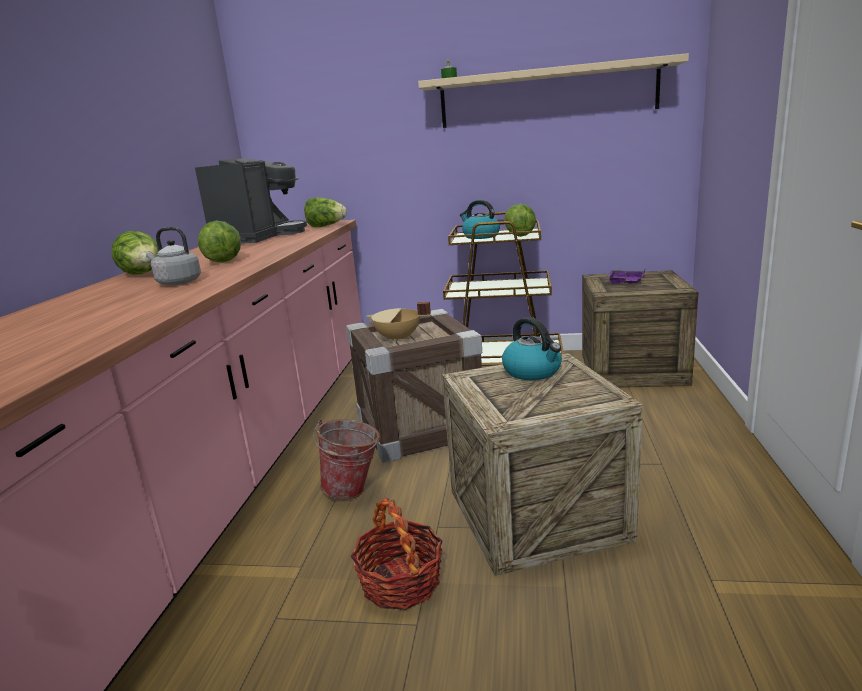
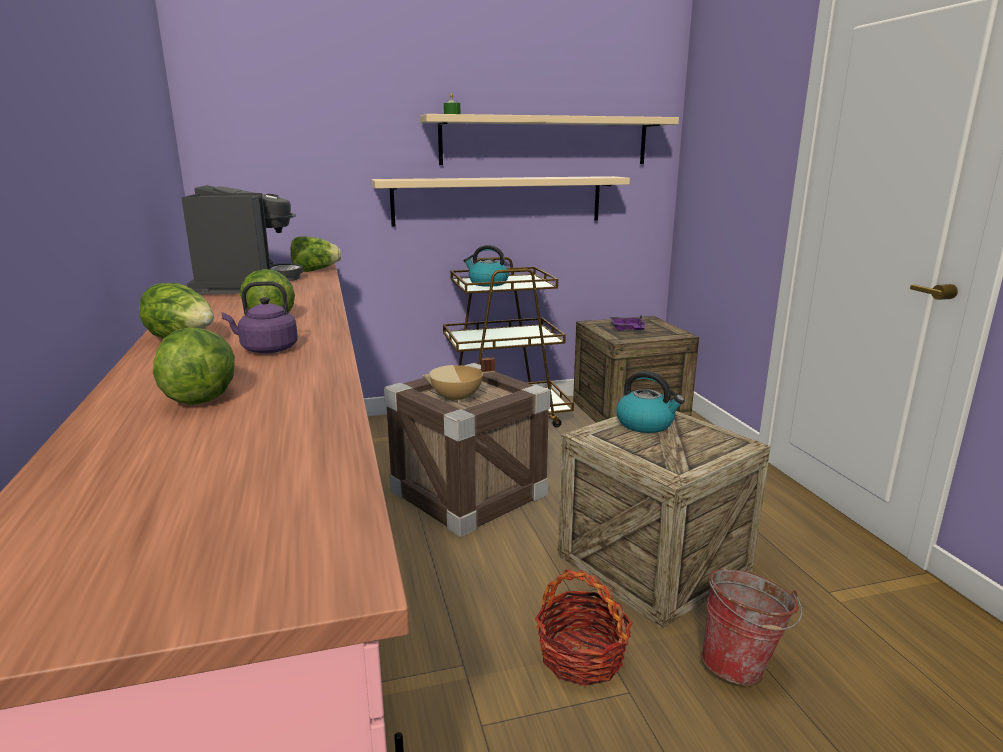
camera: 25 degrees left, 0 degrees up
(177, 282) = (266, 349): grey kettle -> purple kettle
(354, 491) = (454, 572): bucket -> bucket (742, 666)
(501, 157) = (498, 200): none -> beige shelf
(520, 235) = (529, 282): lettuce -> lettuce (201, 396)

